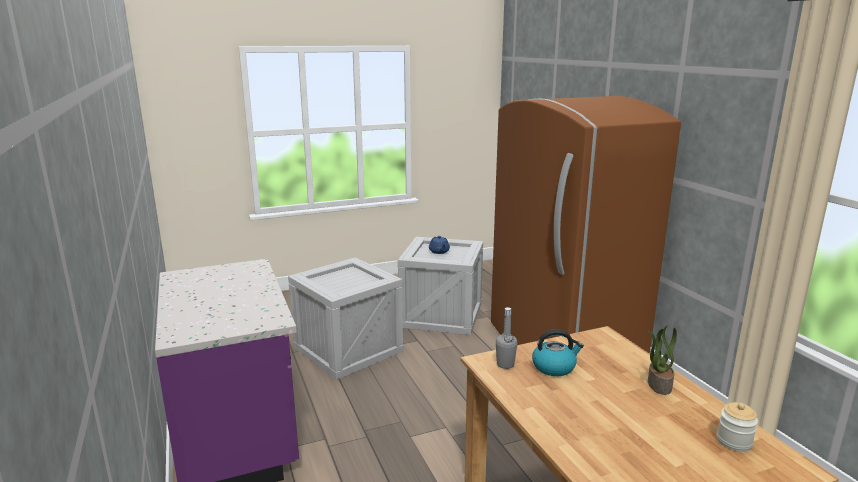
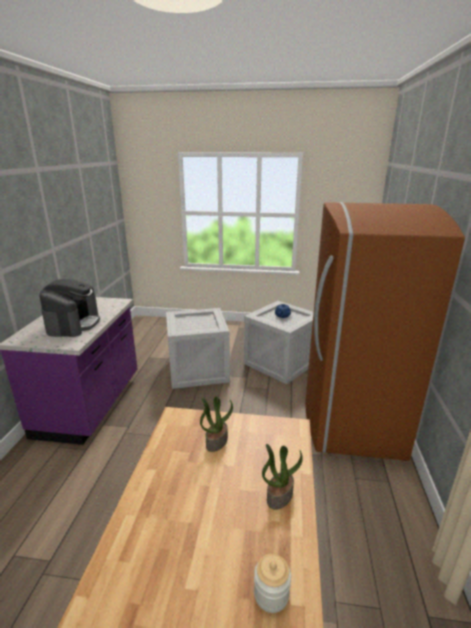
camera: 30 degrees right, 5 degrees up
(233, 301) = (73, 324): none -> coffee machine
(505, 364) = (185, 424): grey bottle -> none
(554, 367) = (216, 441): kettle -> potted plant

